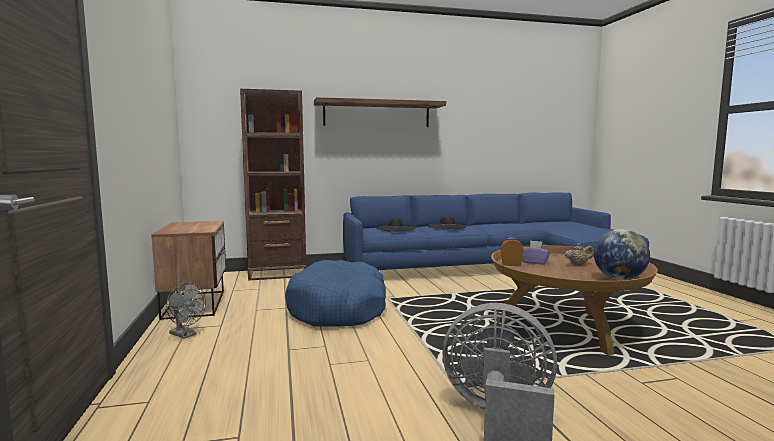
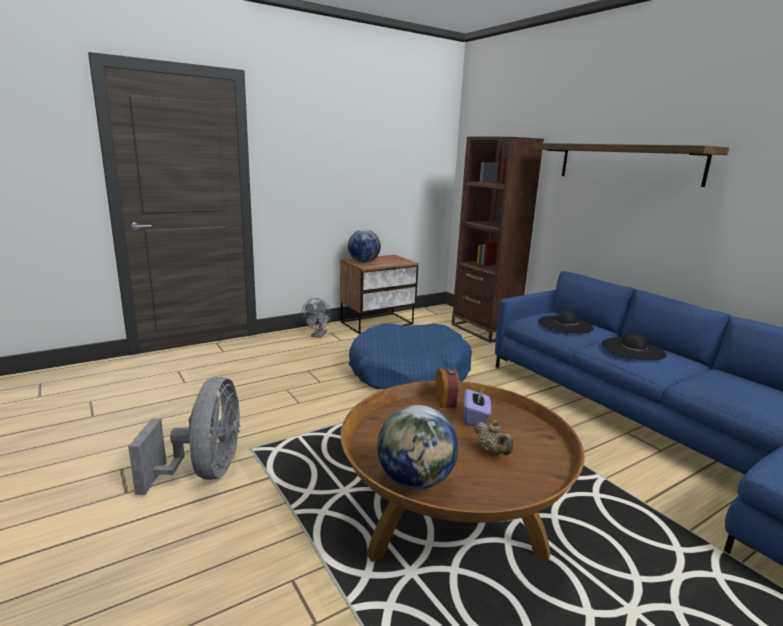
camera: 70 degrees right, 10 degrees up
(186, 230) = (363, 262): none -> globe

